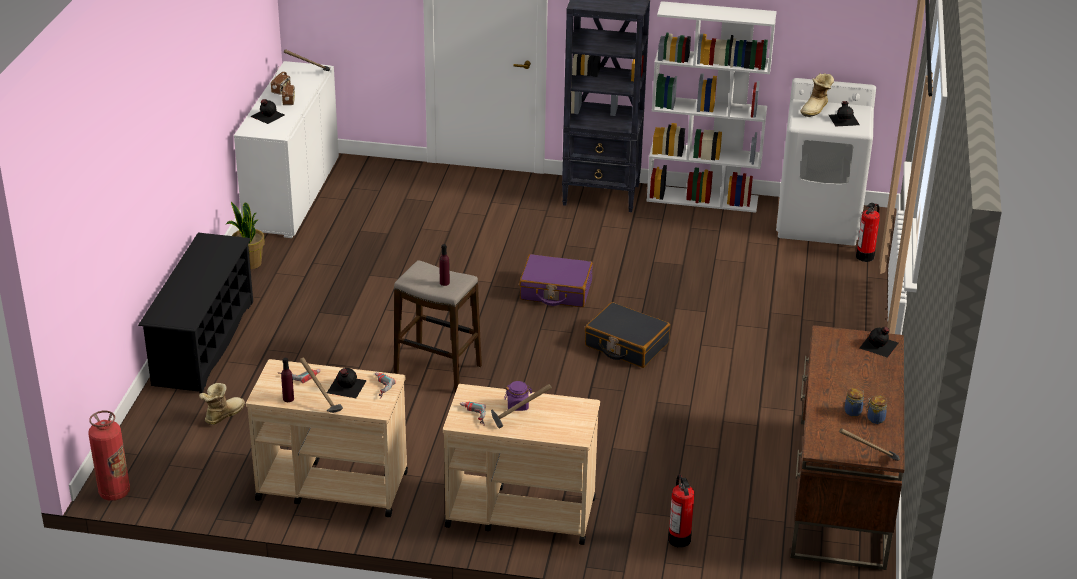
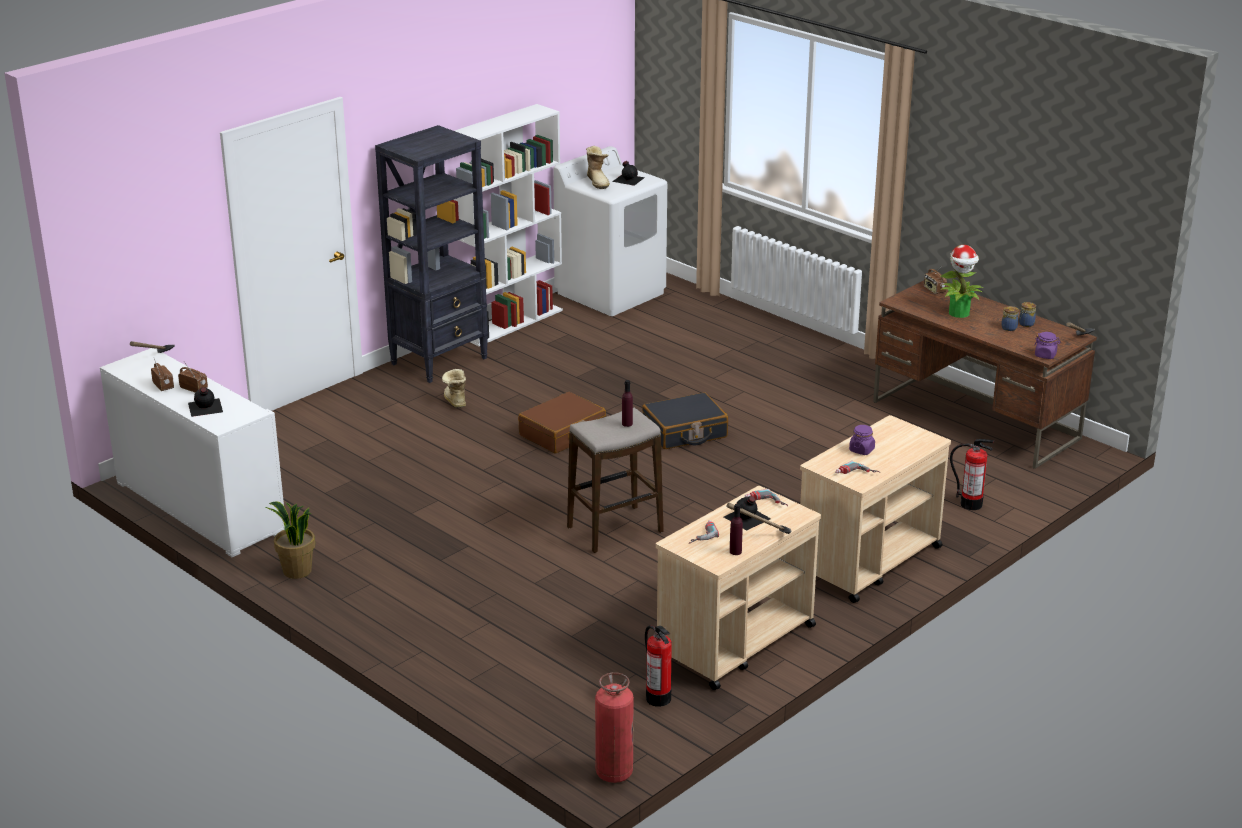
camera: 55 degrees left, 5 degrees down
(203, 343) = (409, 642): black shoe rack -> none
(222, 415) = (552, 668): boot -> boot (454, 401)
(518, 420) = (883, 456): hammer -> none
(555, 291) = (563, 433): purple suitcase -> brown suitcase
(820, 449) = (1045, 355): none -> purple jar
(847, 374) = (959, 313): none -> potted plant
(865, 256) = (684, 296): fire extinguisher -> fire extinguisher (658, 698)
(879, 346) = (934, 290): black bottle -> radio

